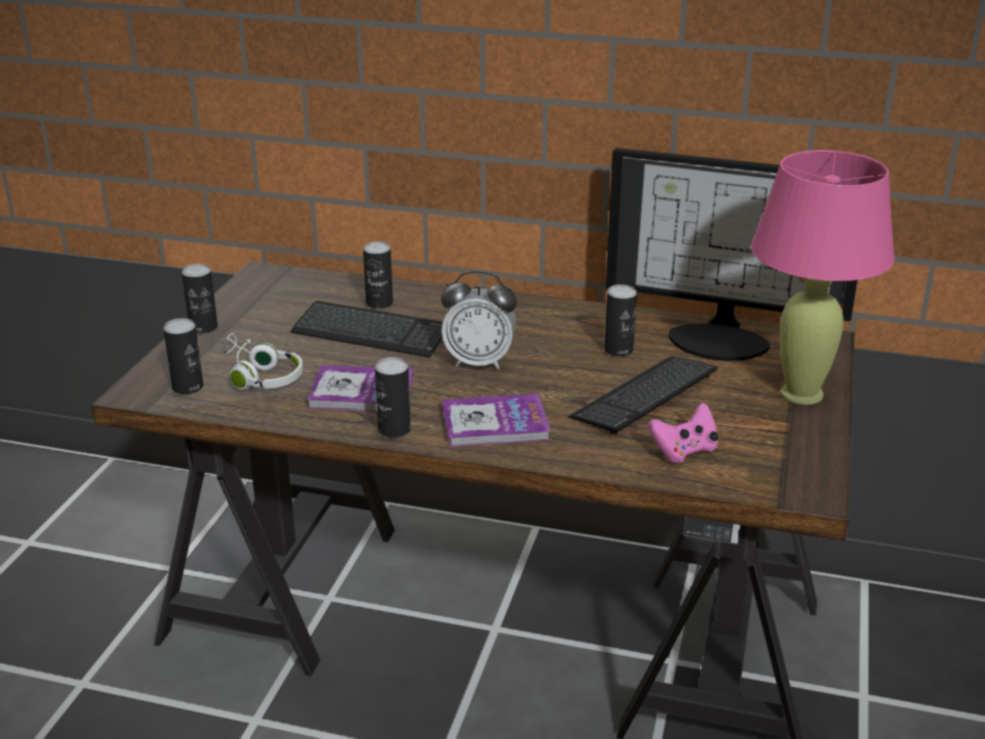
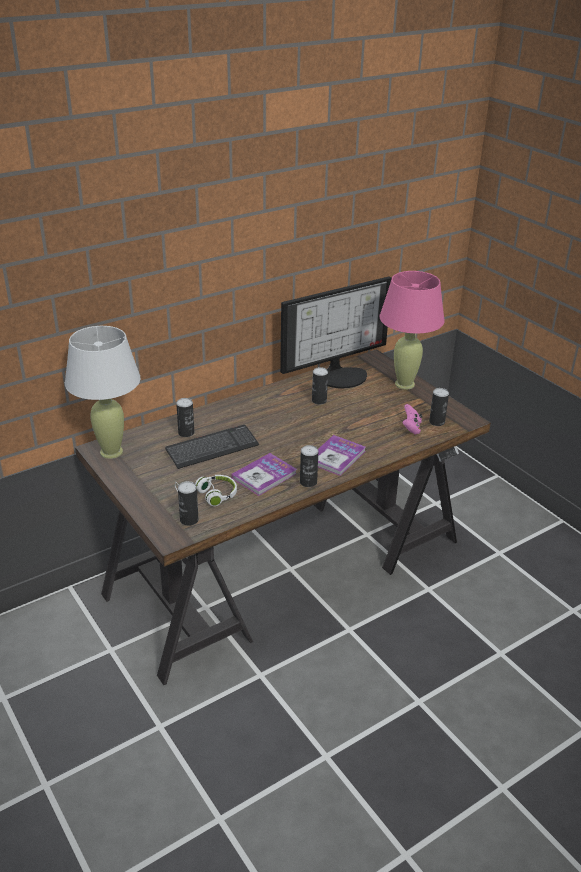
camera: 50 degrees left, 5 degrees up
(203, 328) = (131, 491): can -> can (436, 422)
(268, 283) = (111, 452): none -> white table lamp
(479, 362) = (281, 435): alarm clock -> none
(645, 396) = (362, 414): keyboard -> none

